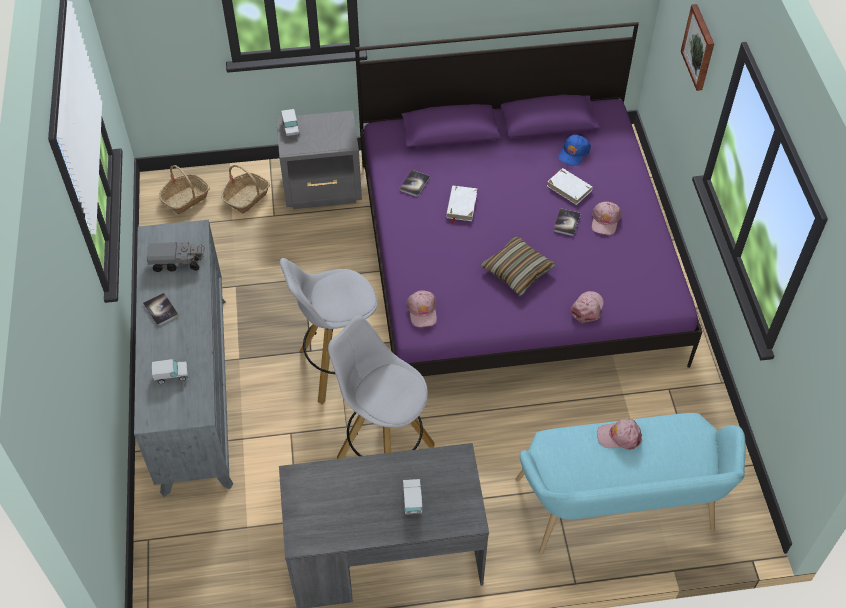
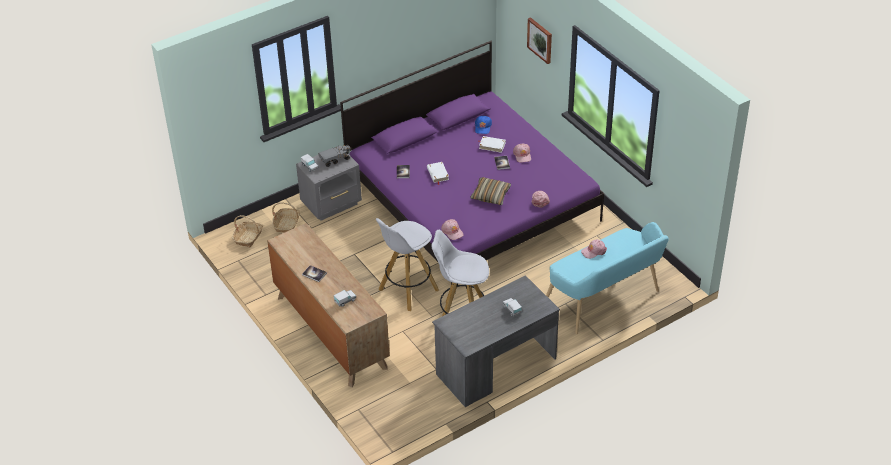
camera: 25 degrees left, 10 degrees down
(177, 262) = (305, 249): toy truck -> toy truck (335, 159)
(194, 390) = (330, 331): grey dresser -> brown dresser

